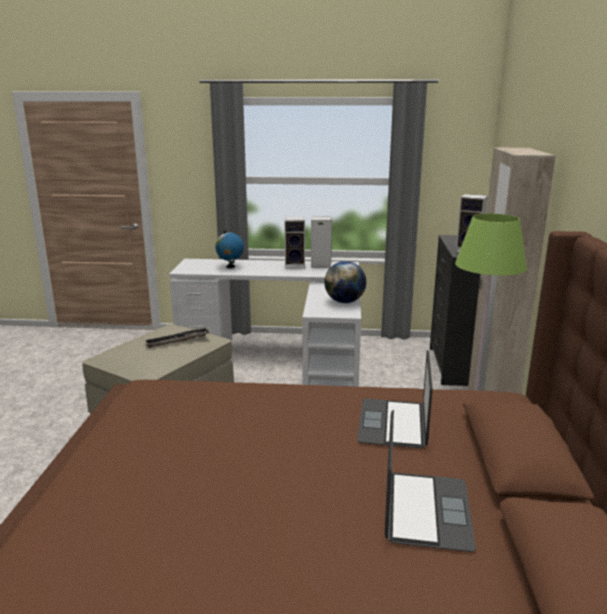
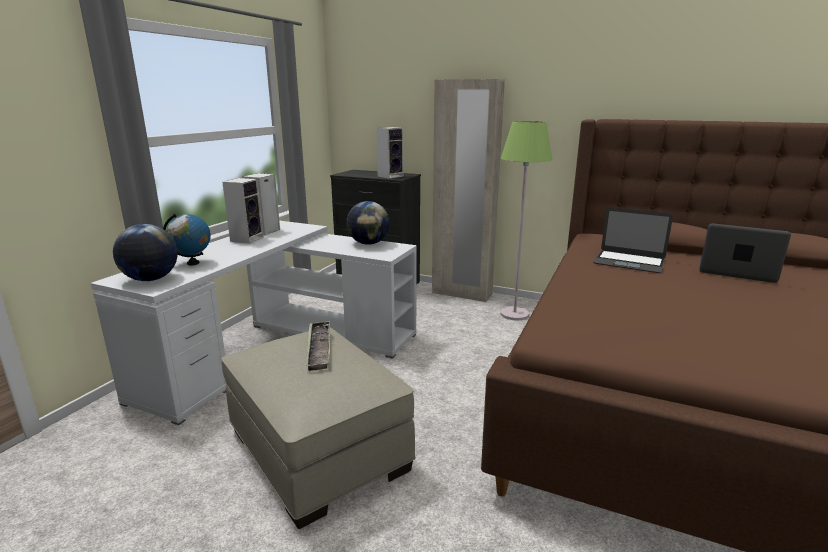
camera: 70 degrees left, 0 degrees up
(195, 266) = (151, 279): none -> globe

